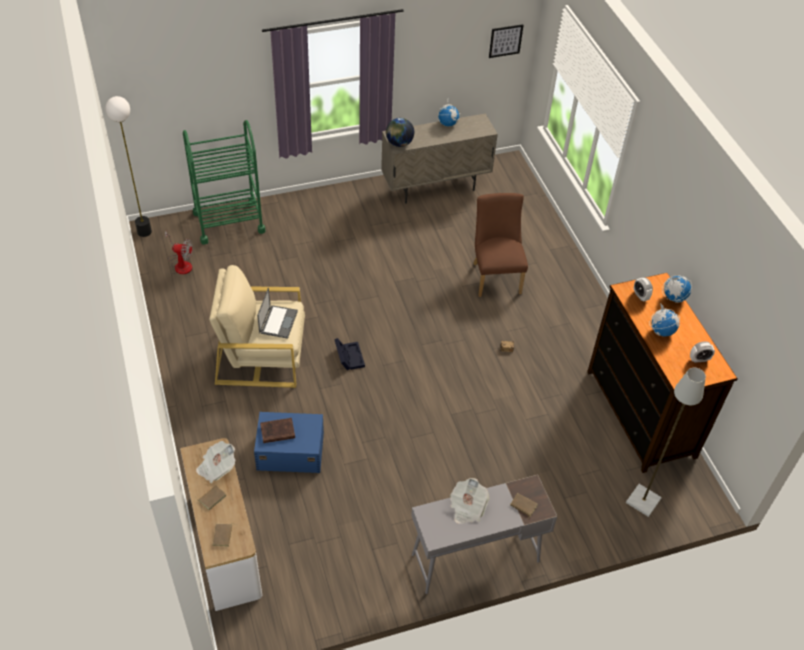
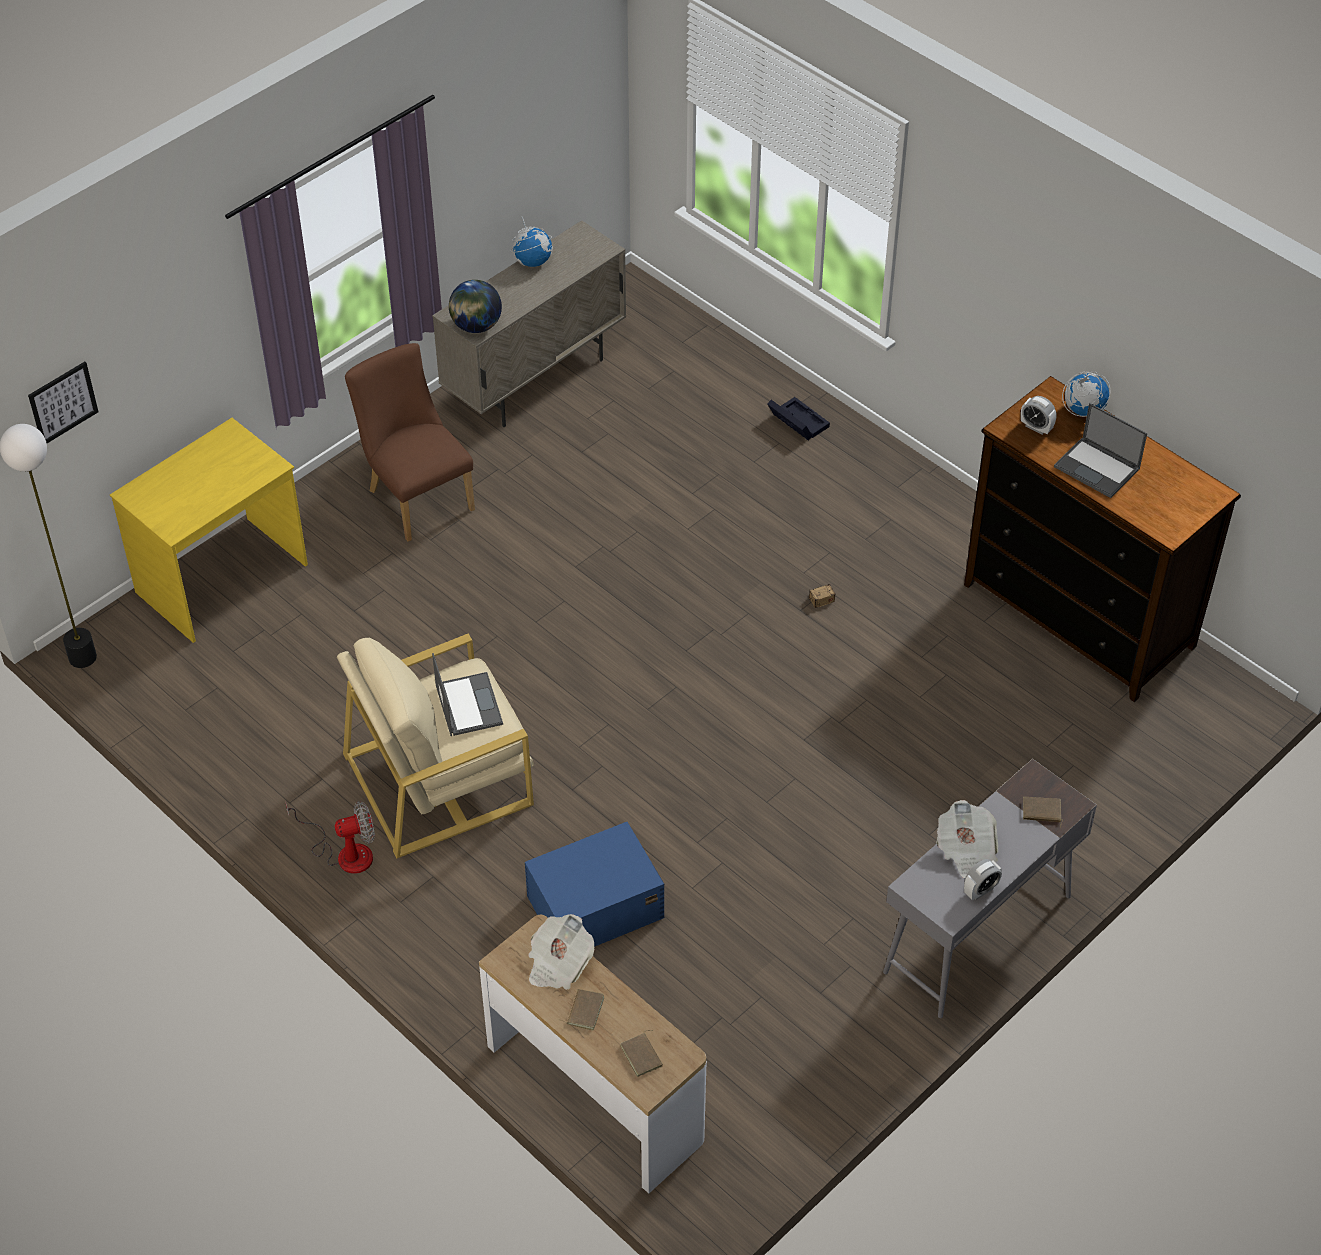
camera: 25 degrees left, 0 degrees up
(181, 263) = (190, 685): fan -> fan (344, 853)
(229, 222) = (223, 580): green cart -> yellow desk
(276, 432) = (574, 881): brown book -> none
(349, 356) = (584, 718): black storage box -> black storage box (796, 422)
(495, 275) = (728, 490): brown chair -> brown chair (416, 496)
(505, 40) = (583, 85): picture -> picture (63, 403)
(642, 500) = (1158, 741): grey floor lamp -> none
(661, 331) = (1098, 468): globe -> laptop
(699, 359) = (1174, 488): alarm clock -> alarm clock (980, 890)

